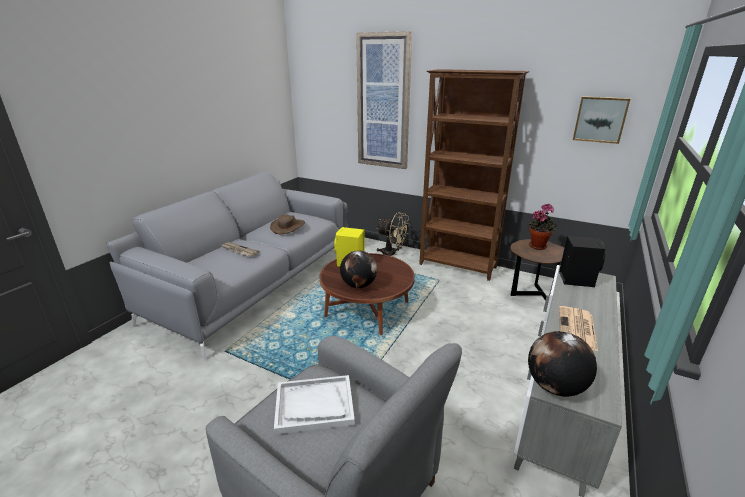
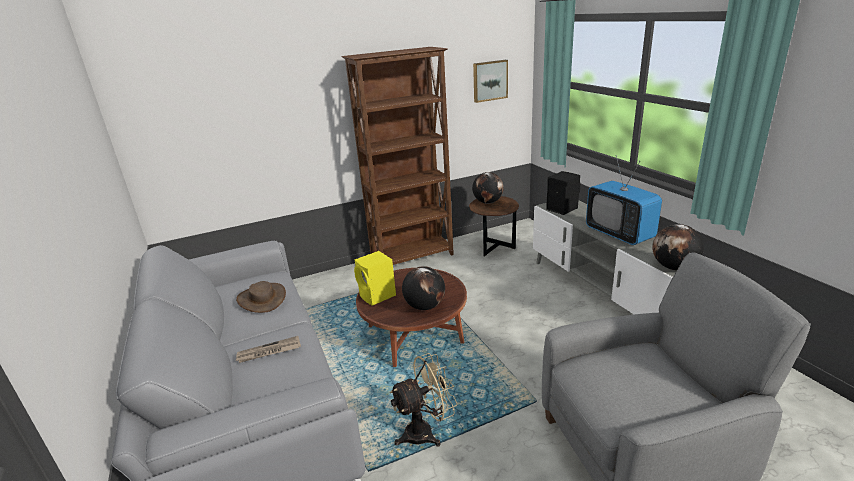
camera: 50 degrees left, 0 degrees up
(314, 405) = (625, 378): white tray -> none
(383, 103) = (275, 106): picture -> none
(392, 254) = (341, 280): beige fan -> beige fan (426, 431)
(538, 246) = (488, 202): potted plant -> globe
(577, 329) = (619, 234): newspaper -> television

